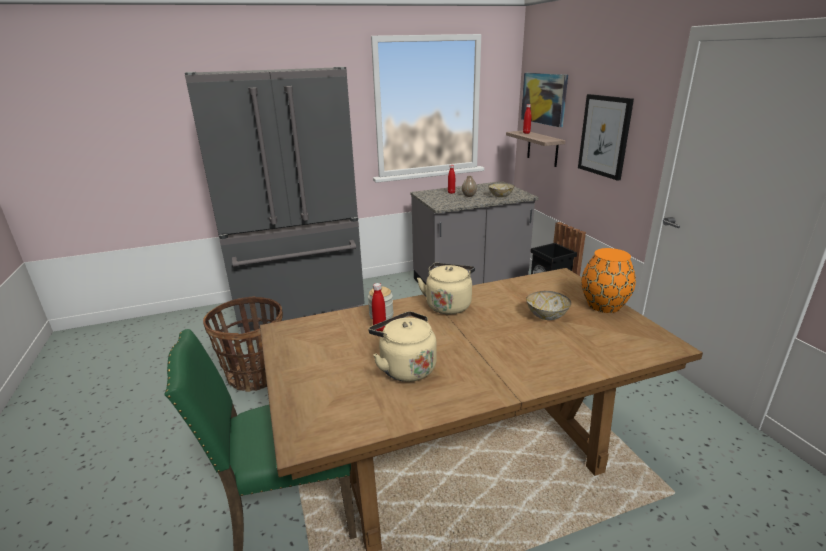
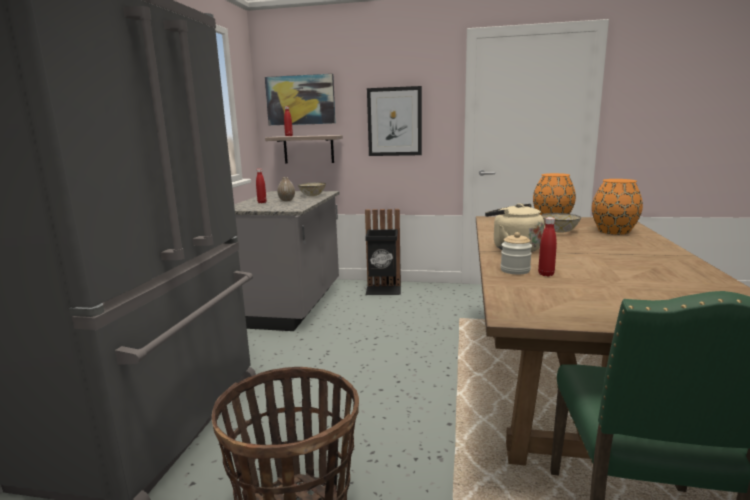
camera: 60 degrees left, 10 degrees down
(405, 367) = (634, 276): beige kettle -> none
(589, 345) = (613, 231): none -> orange vase

